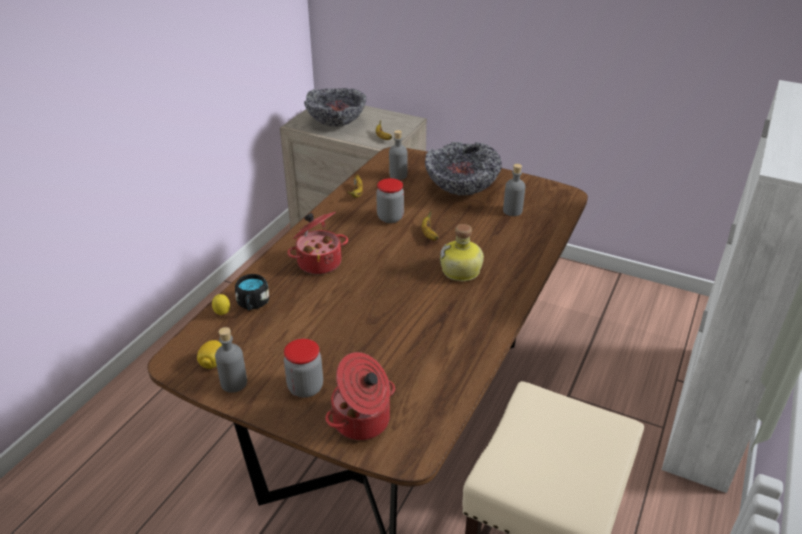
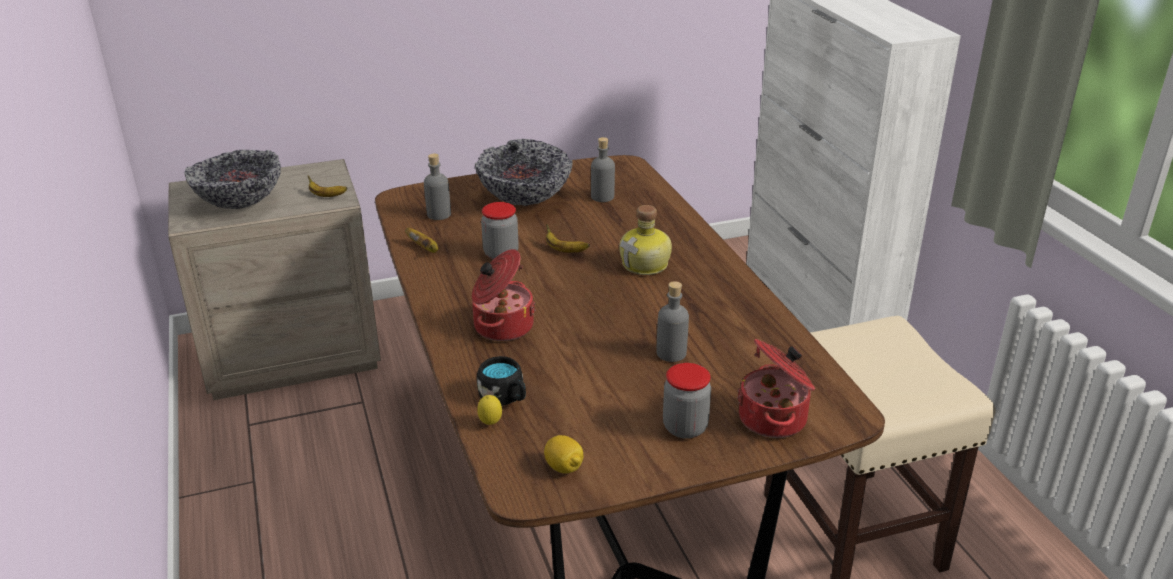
camera: 45 degrees left, 5 degrees down
(234, 383) = (616, 467): grey bottle -> grey bottle (671, 353)

